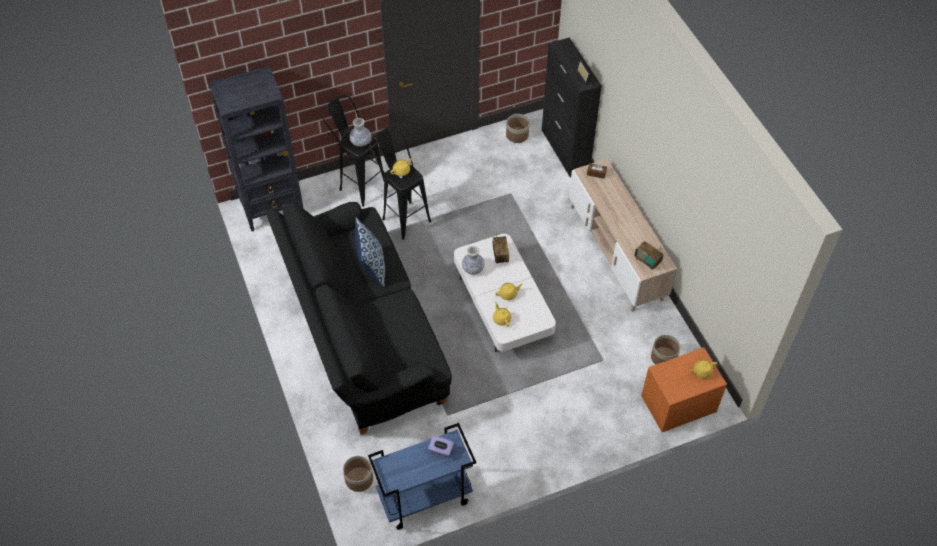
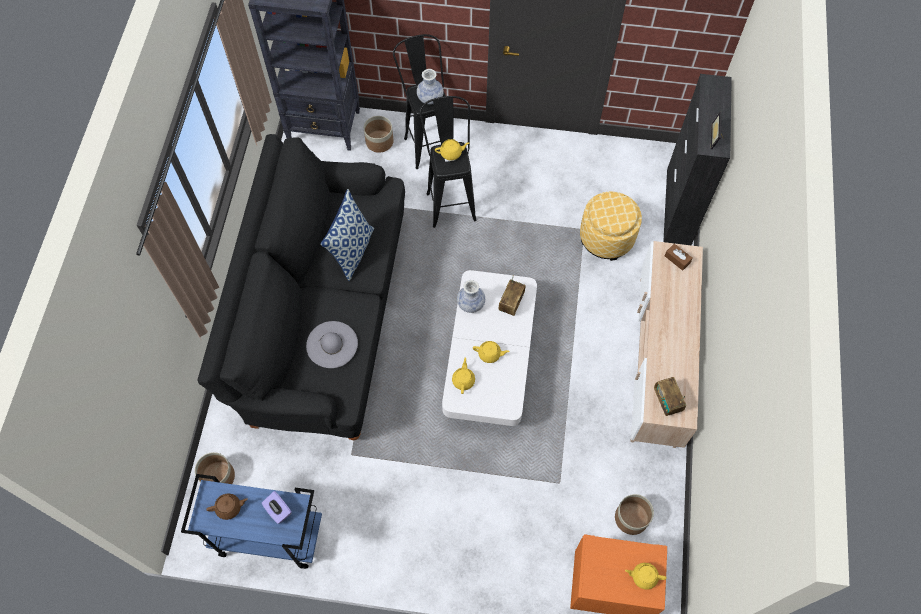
camera: 30 degrees right, 10 degrees up
(401, 332) = (332, 344): none -> grey hat
(405, 466) = (229, 508): none -> brown teapot
(517, 135) = (635, 163): planter -> planter (379, 141)
(530, 191) = (606, 237): none -> ottoman

